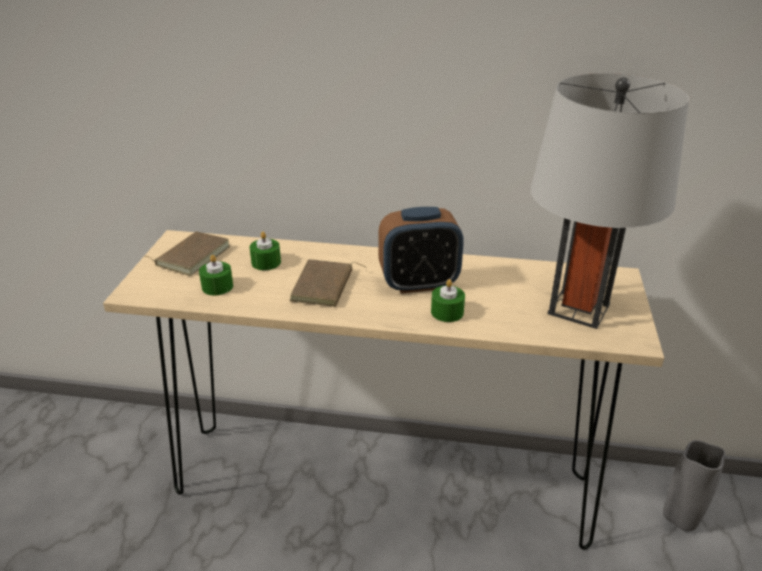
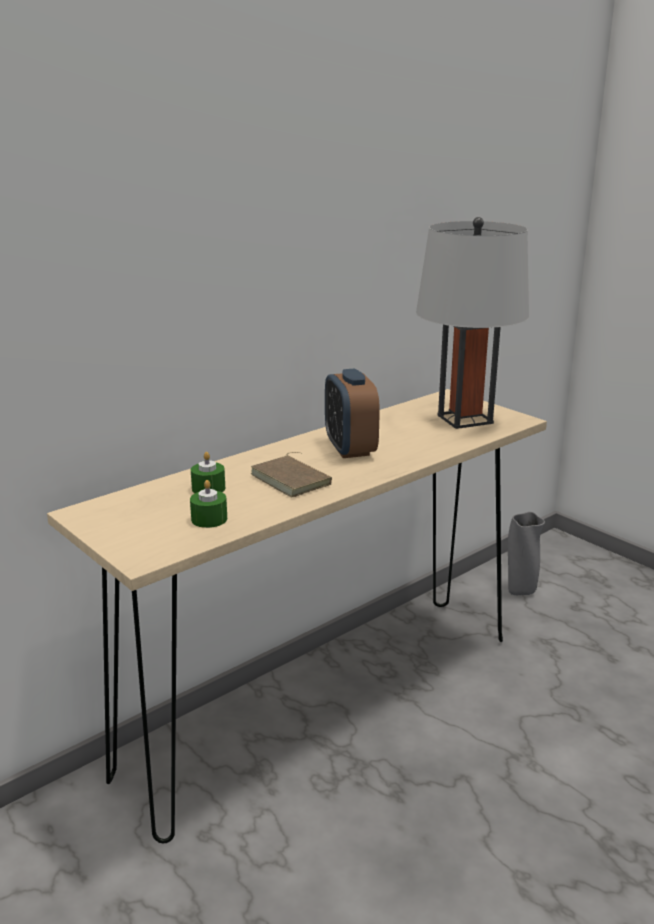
camera: 50 degrees left, 10 degrees down
(191, 256) = (128, 515): brown book -> none
(419, 283) = (350, 449): alarm clock -> alarm clock turned 135 degrees clockwise
(447, 312) = (403, 454): green candle -> none

